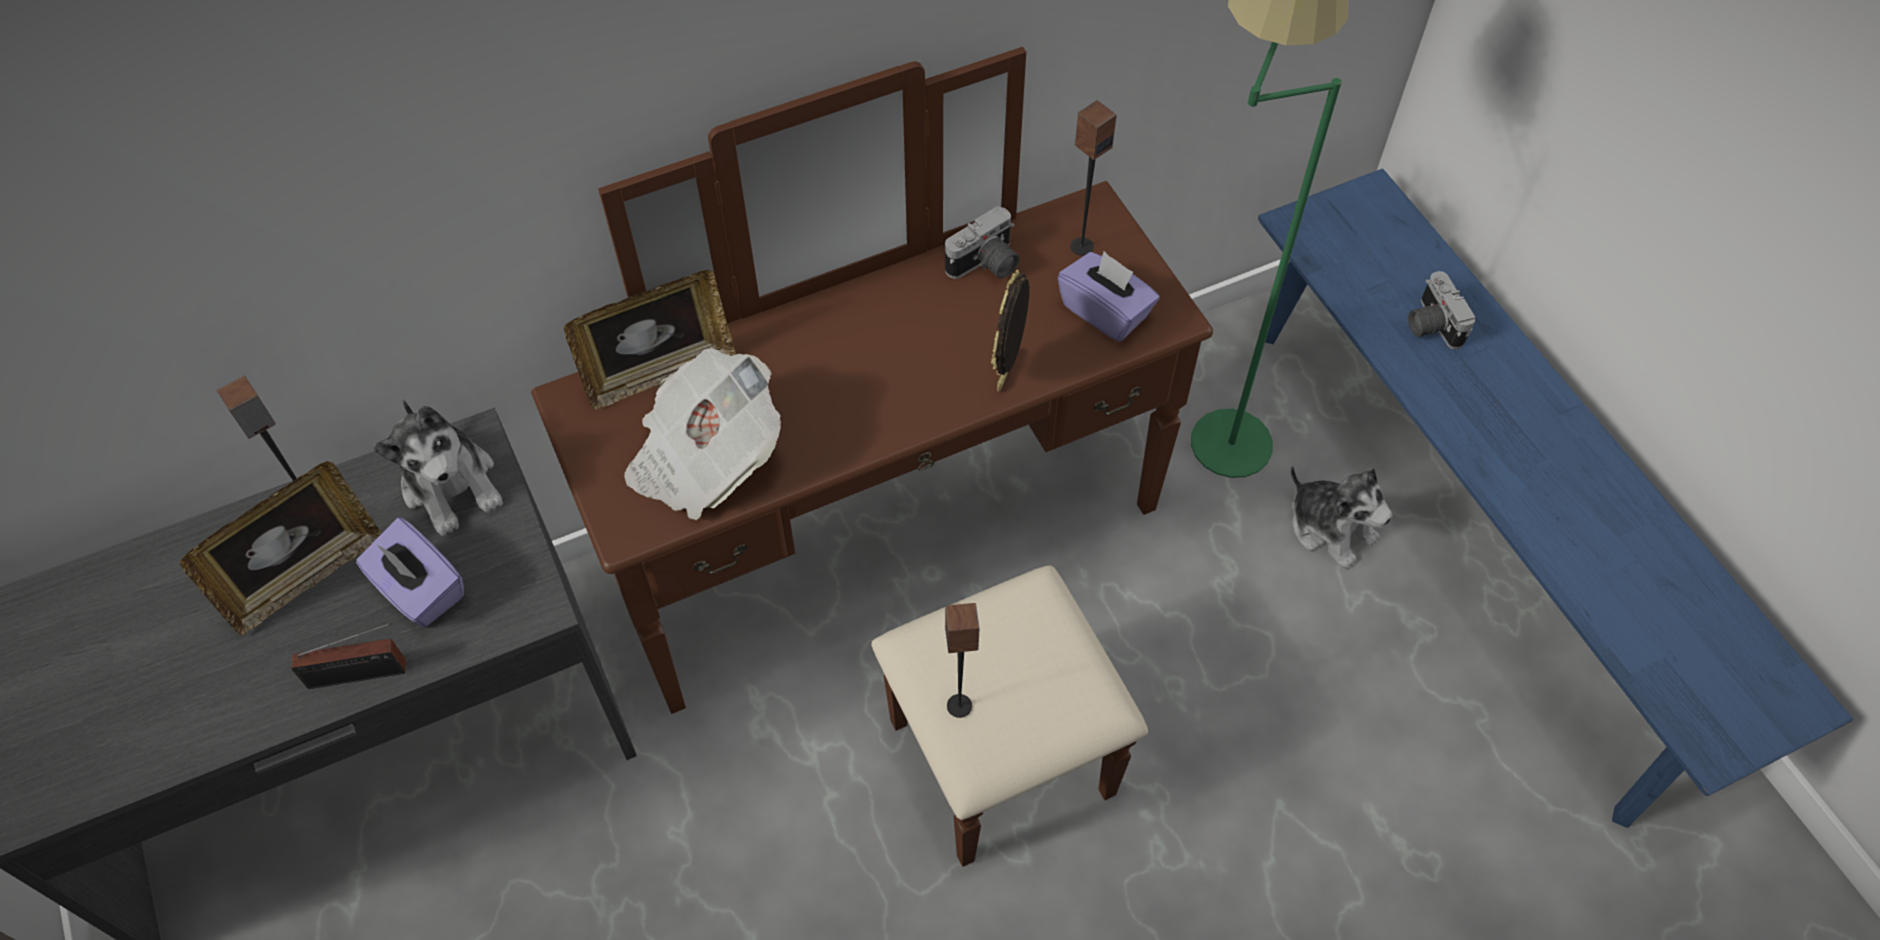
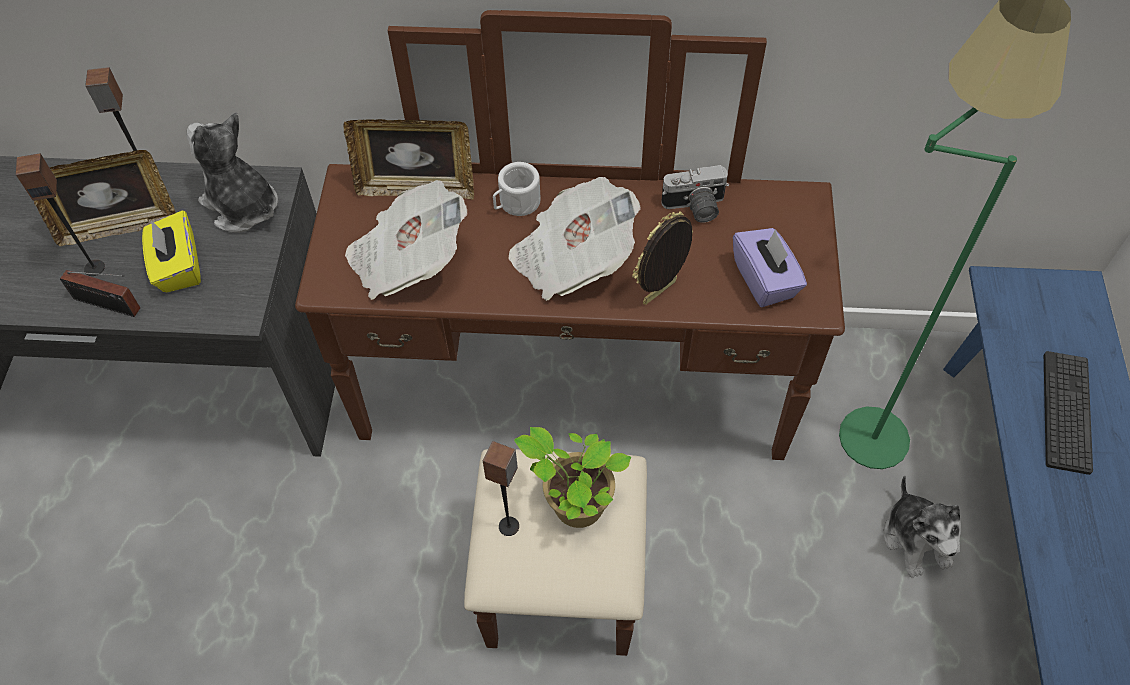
camera: 30 degrees right, 0 degrees up
(420, 590) = (178, 267): purple tissue box -> yellow tissue box
(451, 484) = (242, 206): plush toy -> plush toy turned 135 degrees clockwise
(787, 342) = (516, 203): none -> white mug
(890, 376) = (572, 259): none -> newspaper
(1015, 648) = (574, 505): none -> potted plant
(1081, 246) = (778, 223): speaker -> speaker (94, 267)
(1429, 324) = (1066, 412): camera -> keyboard

